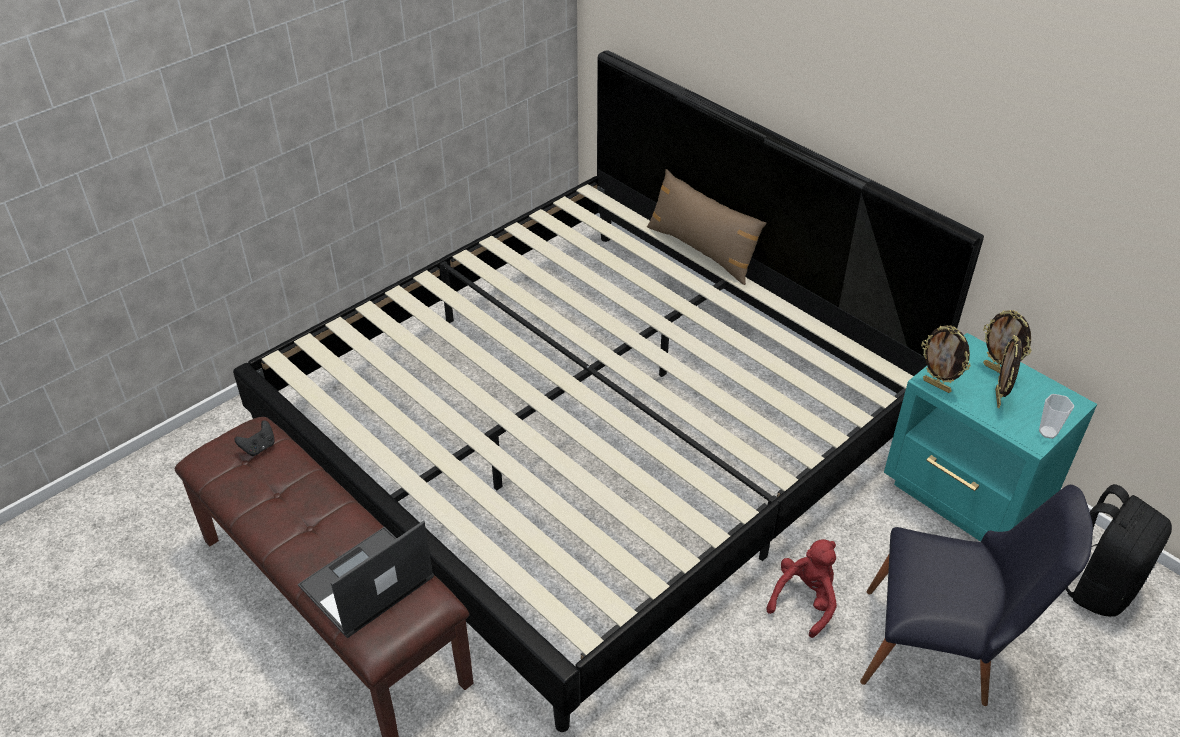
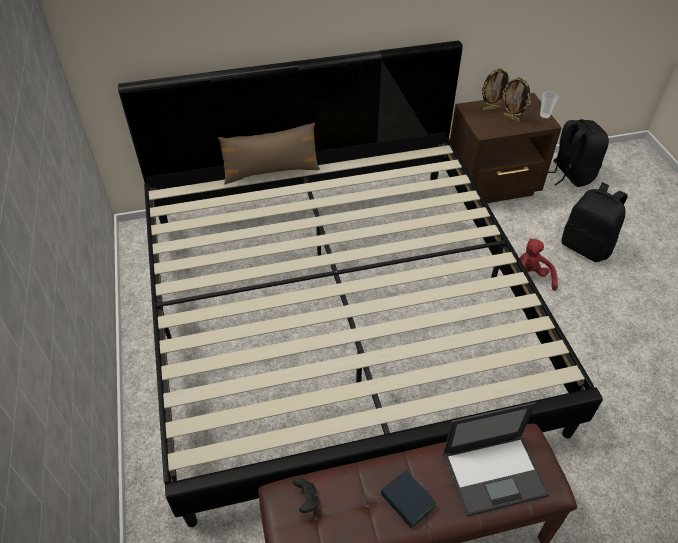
camera: 60 degrees left, 5 degrees up
(294, 521) = (407, 501): none -> book
(365, 583) = (495, 473): laptop -> laptop turned 90 degrees counterclockwise
(937, 385) = (489, 132): picture frame -> none
(941, 653) = (586, 247): black chair -> black backpack
(967, 496) = (493, 185): turquoise nightstand -> brown nightstand

